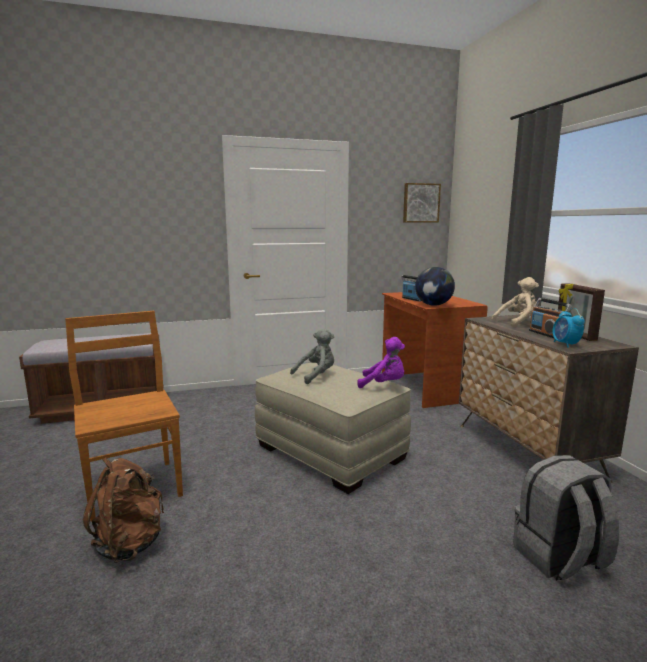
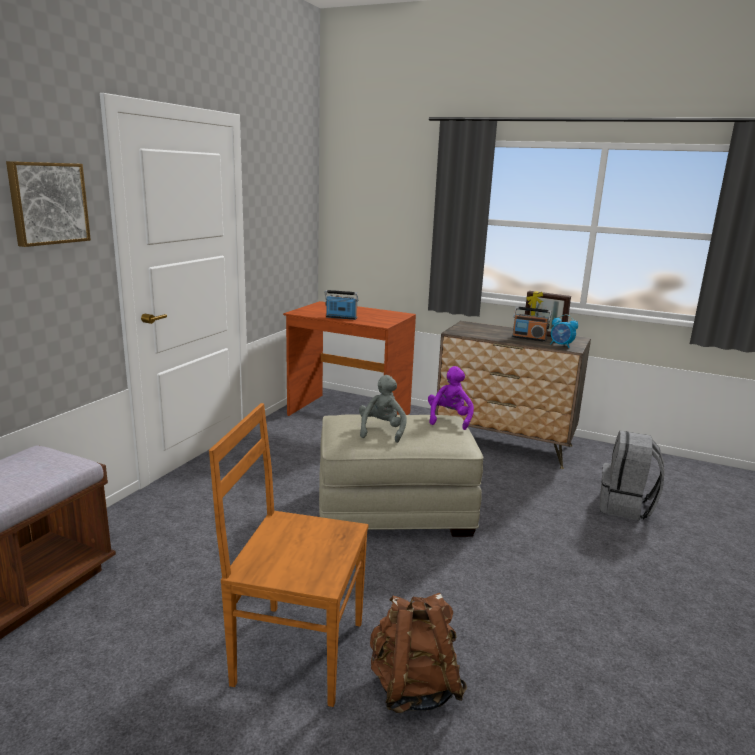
camera: 50 degrees left, 5 degrees up
(384, 384) = (449, 419): purple plush toy -> purple plush toy turned 45 degrees counterclockwise
(420, 203) = (299, 195): picture -> picture (48, 203)
(433, 305) = (380, 322): globe -> none
(517, 323) = (485, 330): beige plush toy -> none

